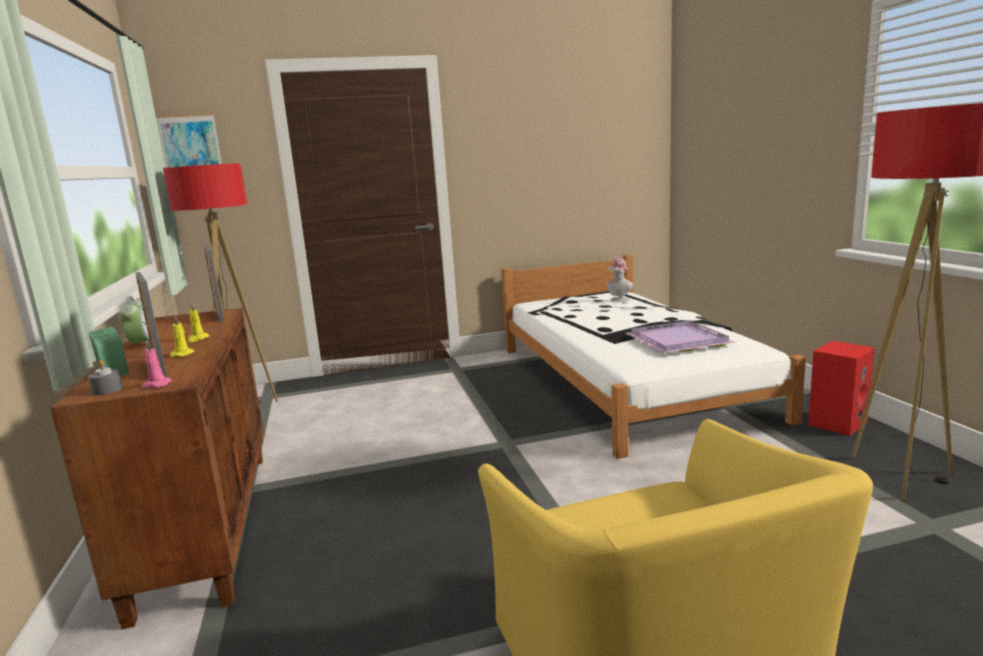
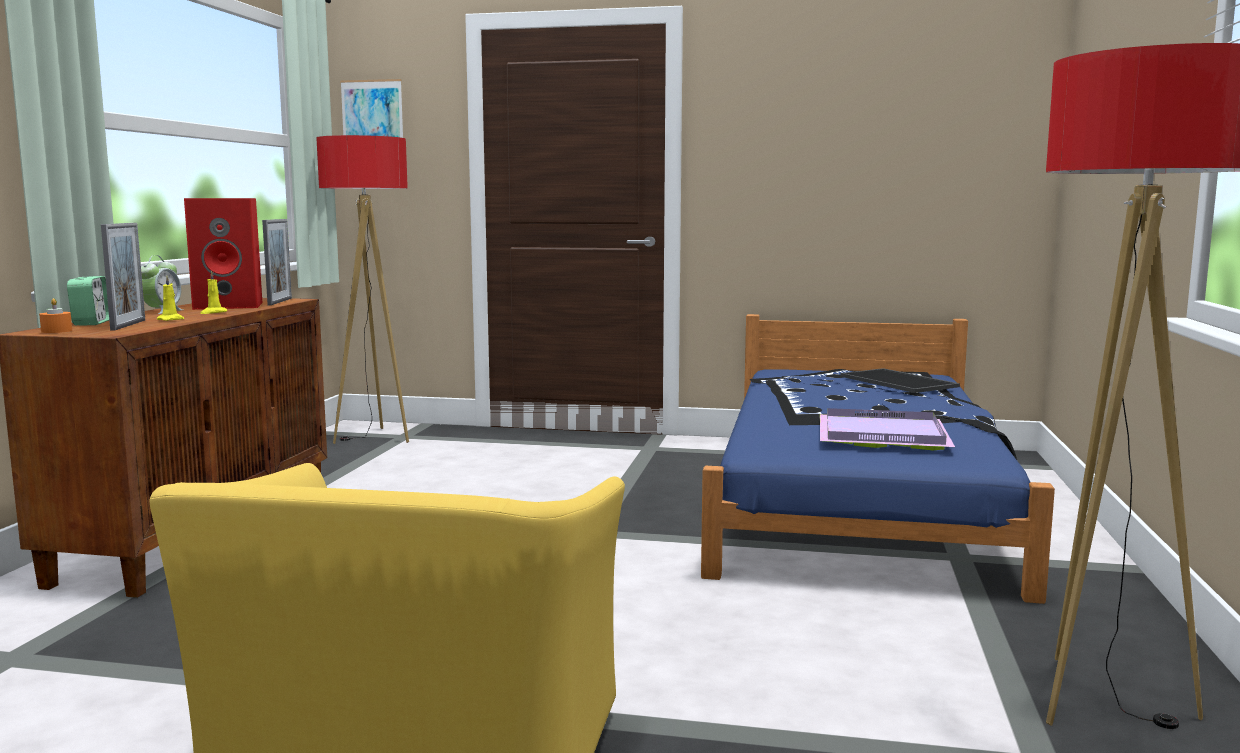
camera: 25 degrees right, 5 degrees down
(107, 390) = (56, 331): grey candle -> orange candle
(156, 385) = (94, 333): pink candle -> none
(619, 300) = (900, 381): hat -> tray
(625, 380) = (856, 501): white bed -> blue bed
(837, 422) = (1111, 615): red speaker -> red speaker (230, 305)

